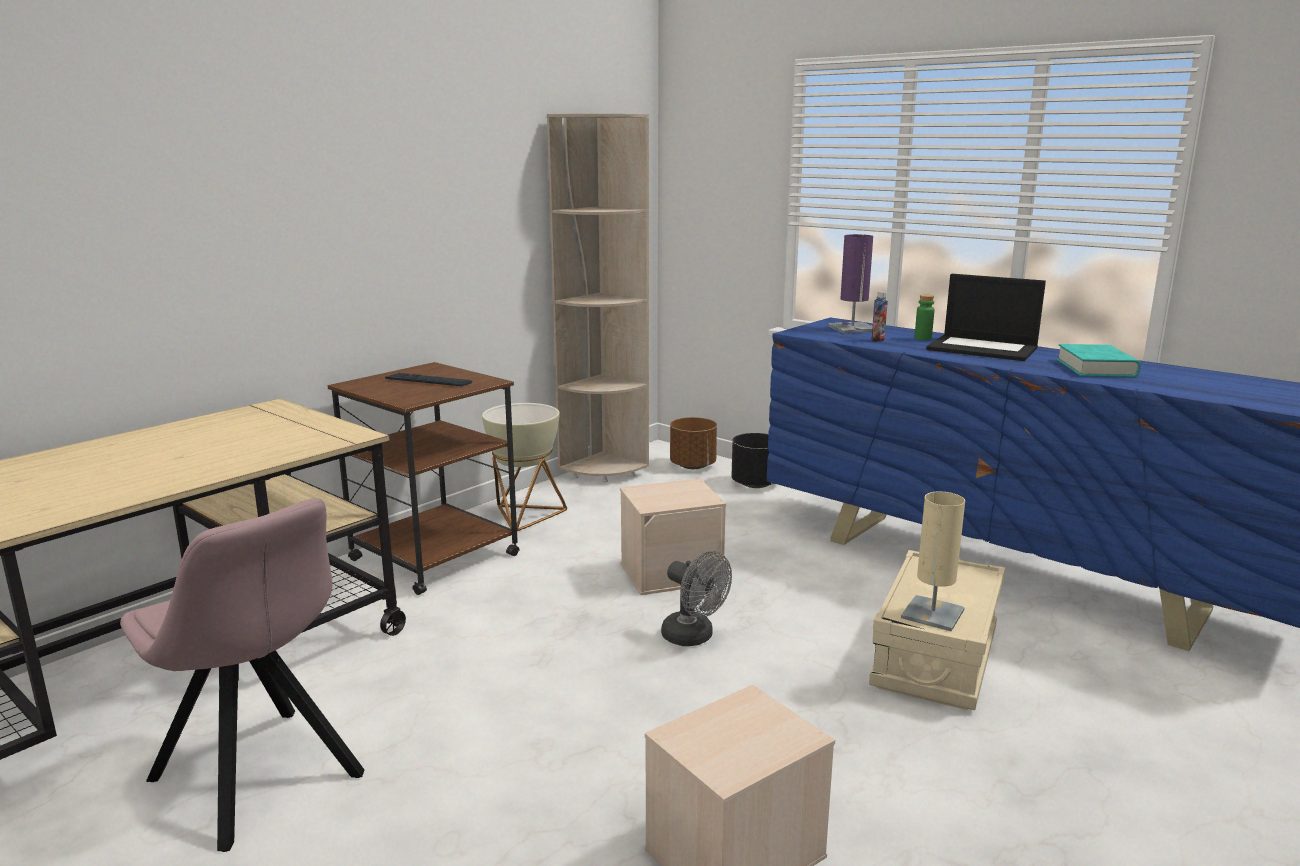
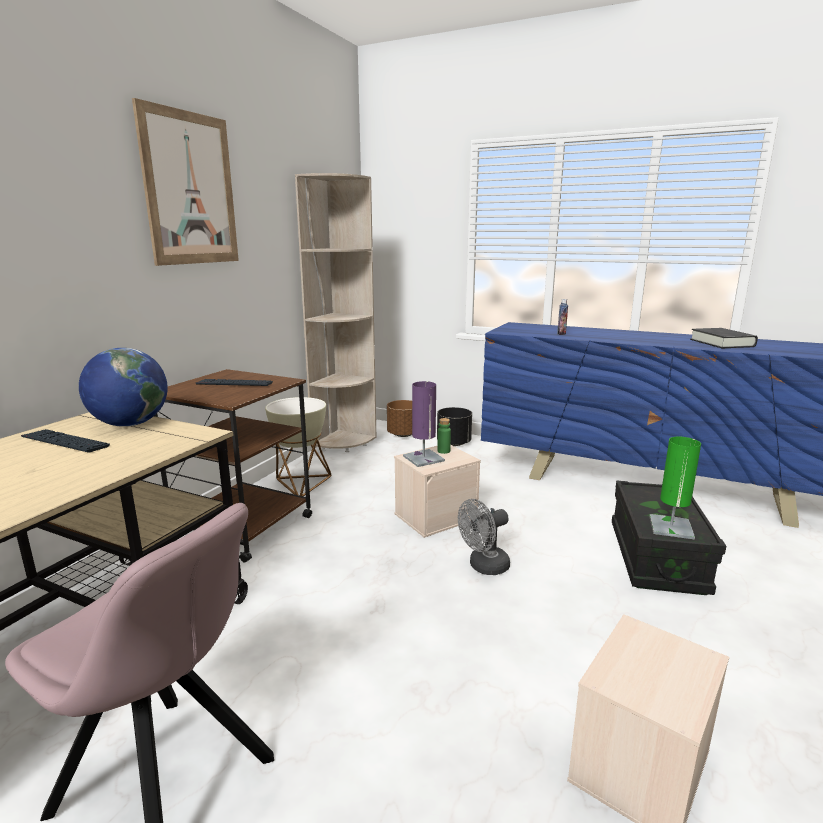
camera: 15 degrees left, 0 degrees up
(221, 432) = (65, 442): none -> keyboard
(292, 419) = (130, 424): none -> globe
(398, 147) = (190, 189): none -> picture
(694, 637) = (484, 567): grey fan -> grey fan turned 120 degrees clockwise
(852, 328) = (533, 328): purple table lamp -> purple table lamp (423, 458)
(923, 338) = (587, 331): green bottle -> green bottle (443, 451)
(932, 614) = (671, 527): beige table lamp -> green table lamp
(935, 658) = (657, 557): beige storage box -> black storage box
(983, 348) = (635, 335): laptop -> none
(1096, 368) = (721, 343): turquoise book -> black book

